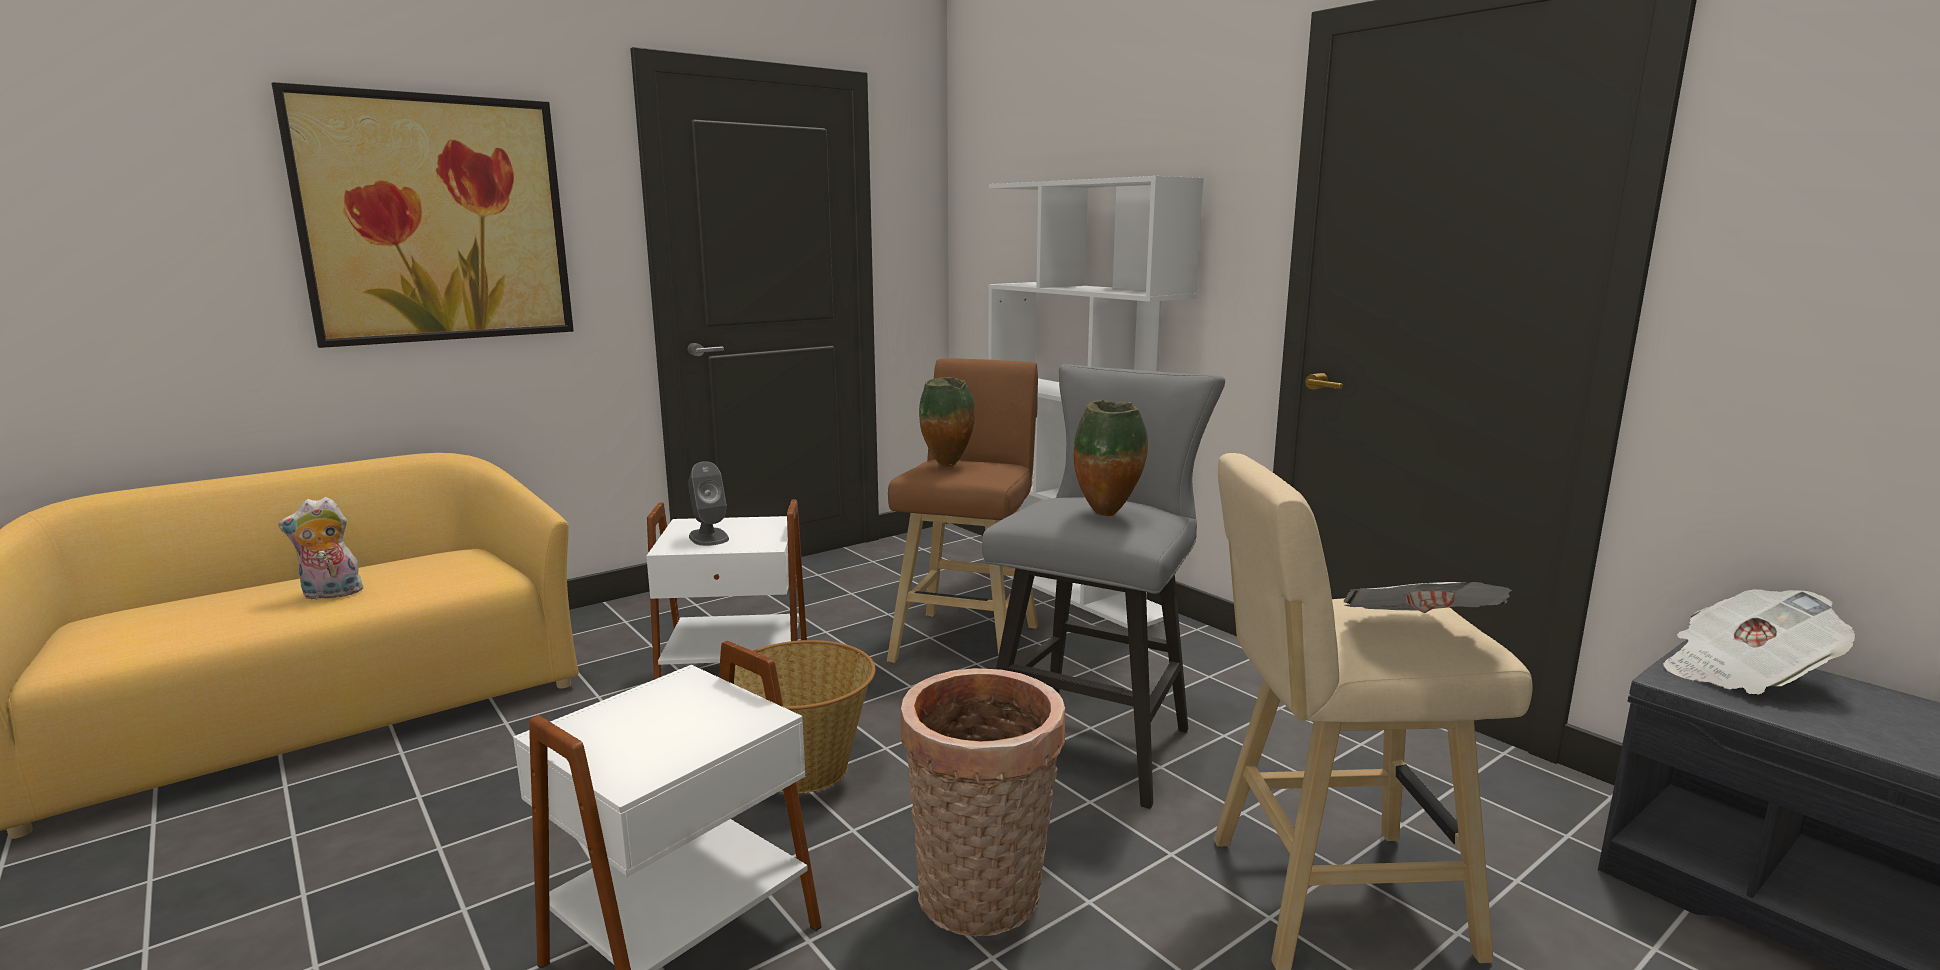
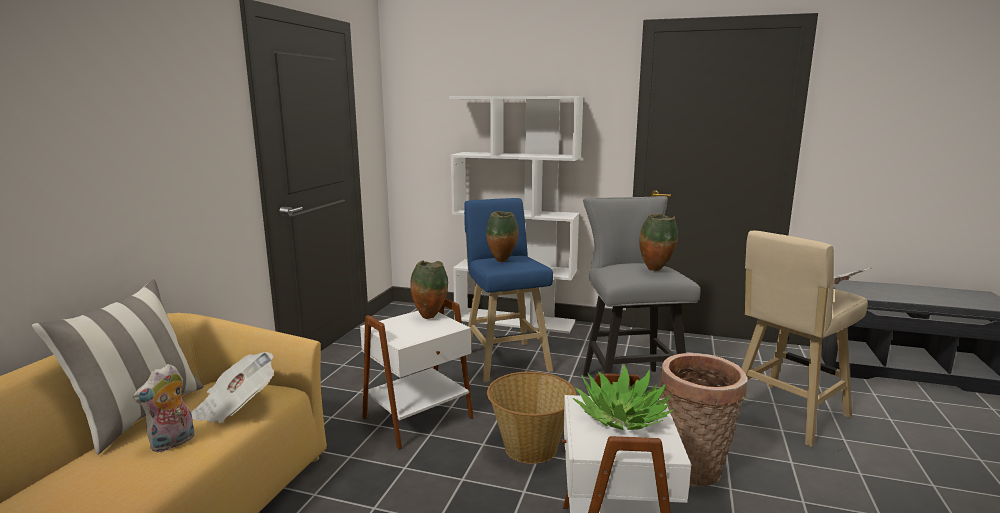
camera: 35 degrees left, 0 degrees up
(362, 561) = (139, 415): none -> pillow
(436, 219) = (136, 128): picture -> none
(687, 715) = (621, 417): none -> potted plant
(708, 537) = (410, 330): grey speaker -> none
(766, 527) = (430, 317): none -> vase
(968, 640) = (505, 359): brown stool -> blue stool
(1742, 674) = (860, 288): newspaper -> newspaper (235, 407)

